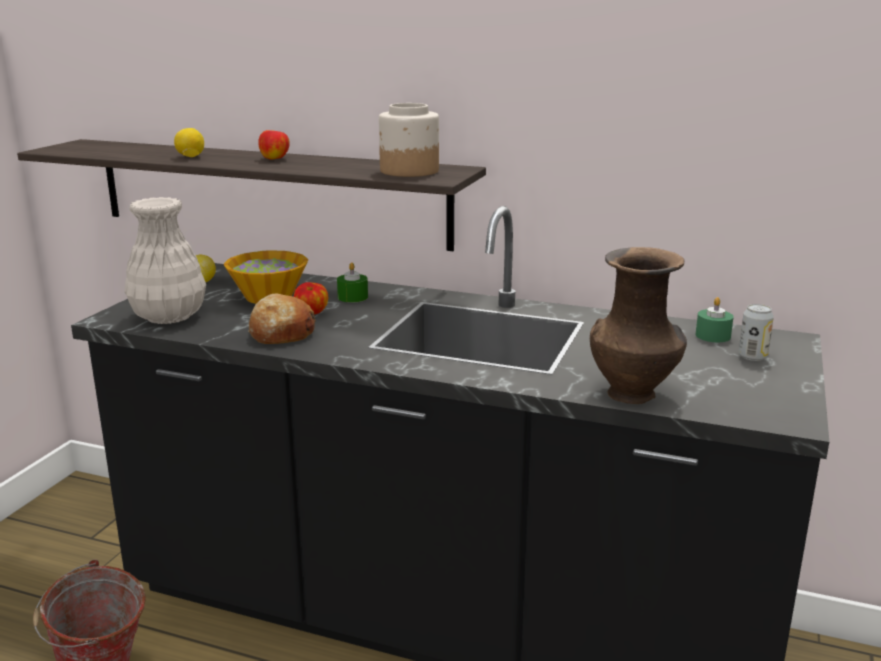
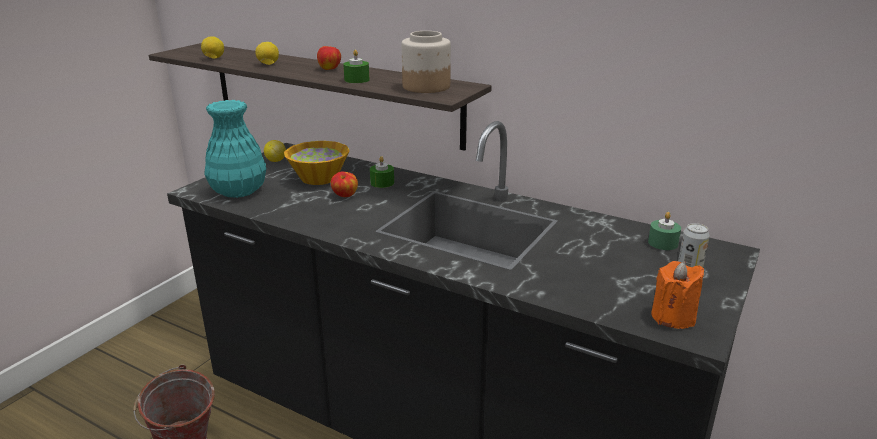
camera: 10 degrees right, 5 degrees up
(112, 153) = (214, 58): none -> lemon
(168, 317) = (238, 191): white vase -> turquoise vase
(281, 333) = (314, 213): bread -> none
(318, 167) = (357, 80): none -> green candle
(633, 394) = (571, 297): brown vase -> none
(755, 404) = (673, 317): none -> orange candle

